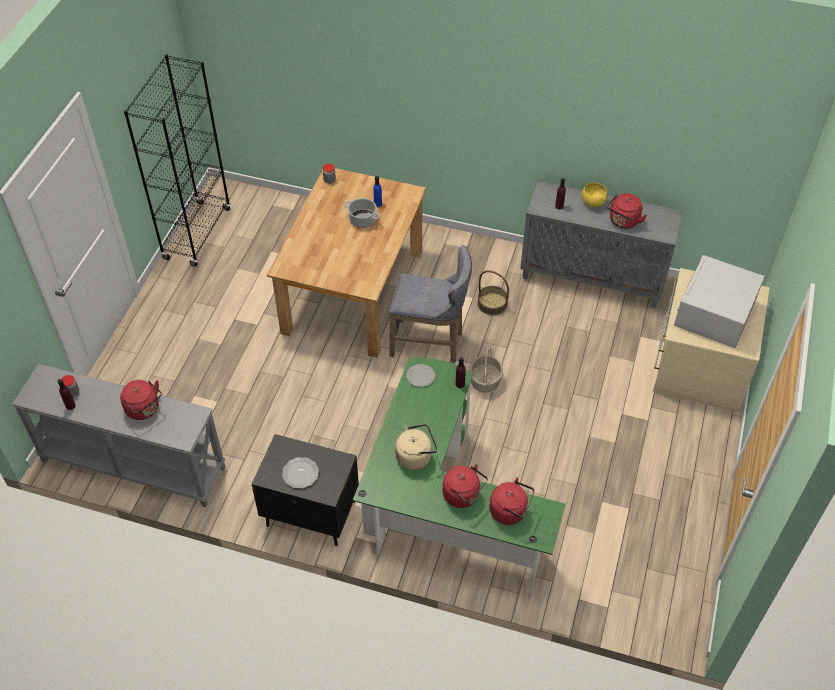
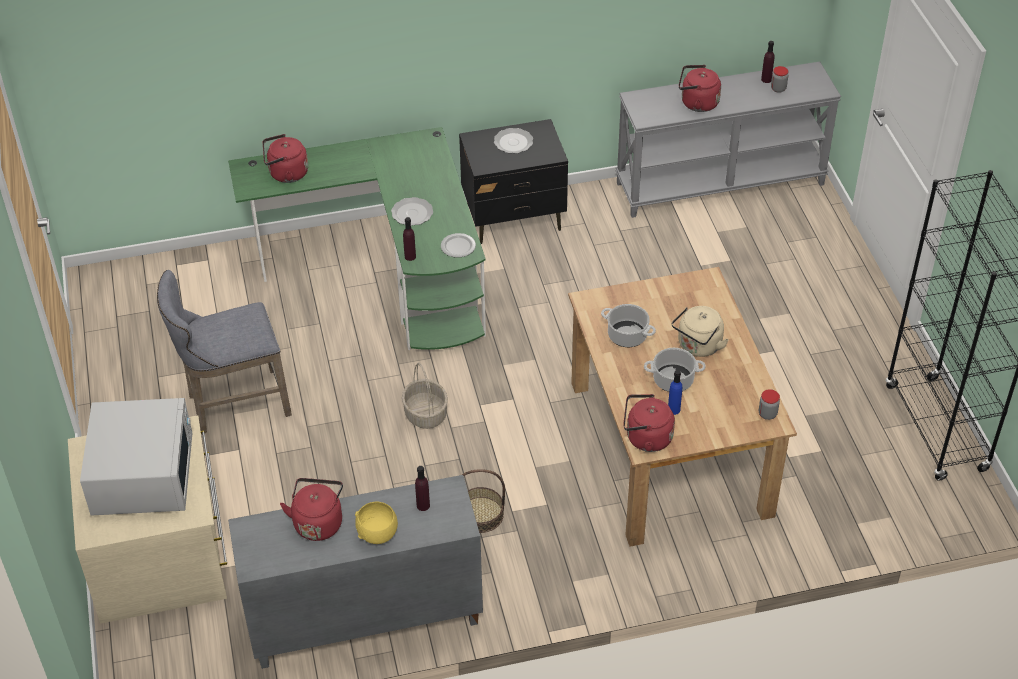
camera: 150 degrees right, 5 degrees down
(364, 256) = (628, 335): none -> cooking pot
(416, 456) = (408, 179): beige kettle -> beige kettle (698, 346)
(430, 344) = (521, 427): grey stool -> grey stool (233, 405)
(434, 421) = (412, 213): none -> plate
(463, 496) = (339, 168): red kettle -> red kettle (645, 438)

